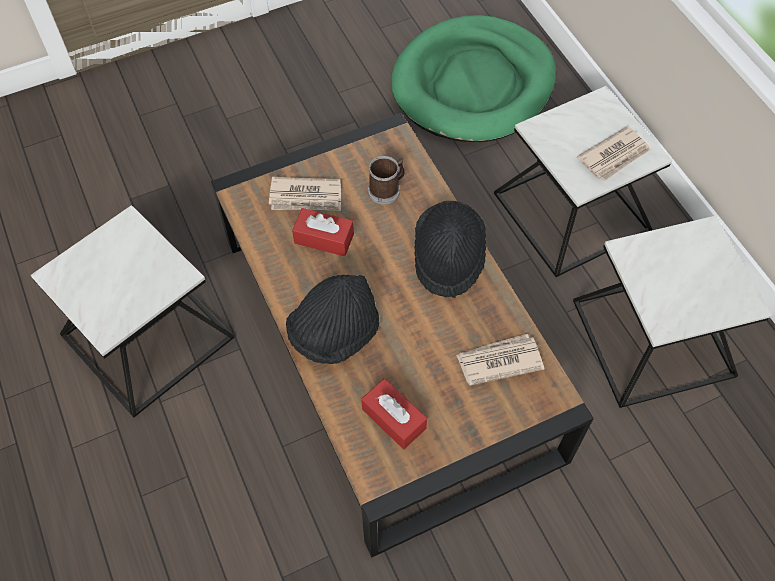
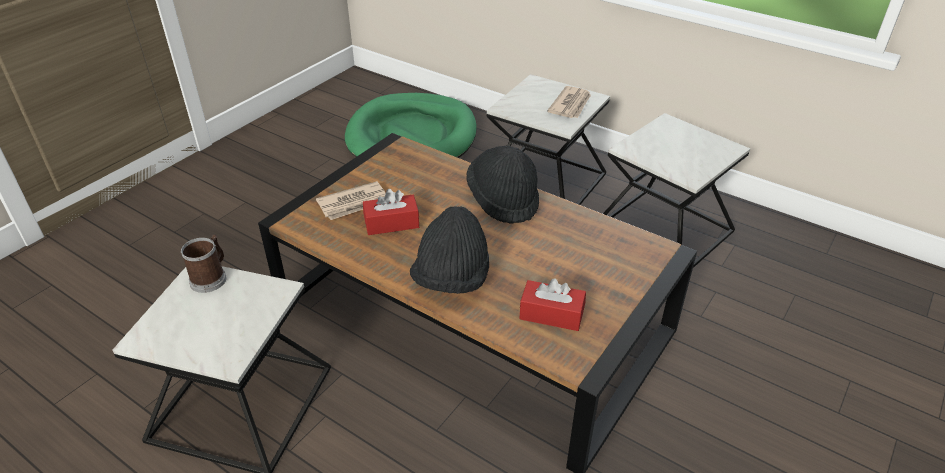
camera: 30 degrees left, 20 degrees down
(387, 189) = (419, 177): mug -> mug (211, 277)
(498, 361) = (598, 244): newspaper -> none

